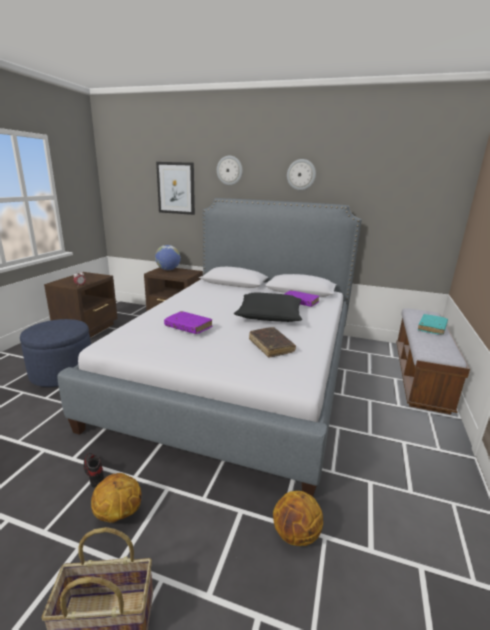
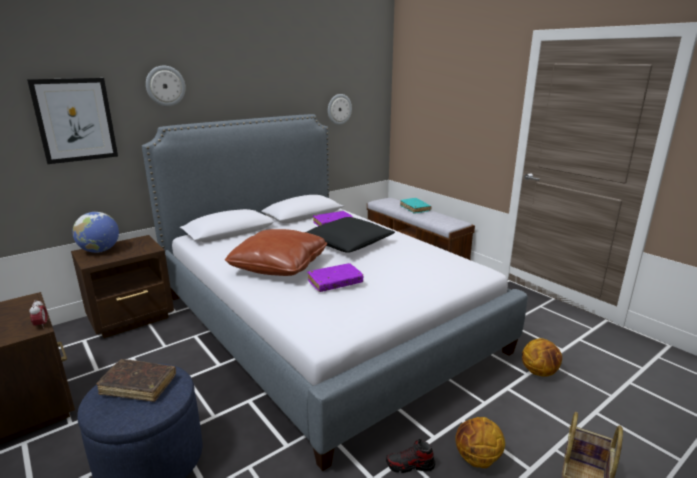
camera: 55 degrees left, 0 degrees up
(198, 307) = (279, 266): none -> brown pillow
(271, 346) = (413, 262): brown book -> brown book (138, 385)
(301, 174) = (257, 85): wall clock -> wall clock (339, 109)

